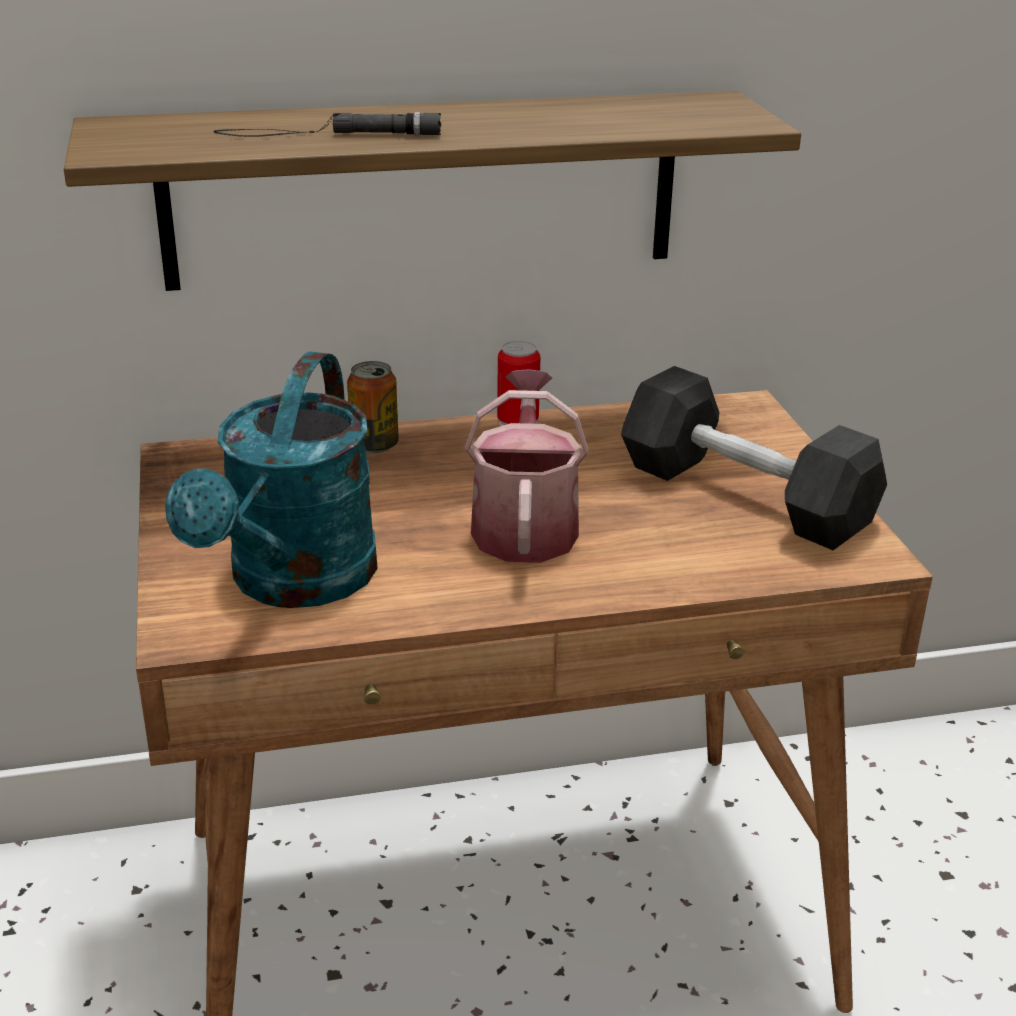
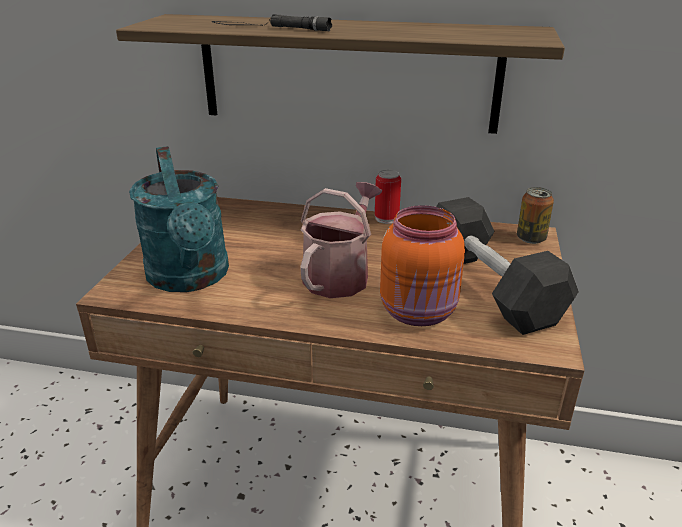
camera: 25 degrees right, 0 degrees up
(294, 583) = (191, 278): turquoise watering can -> turquoise watering can turned 60 degrees counterclockwise
(374, 445) = (299, 216): can -> can (531, 238)
(682, 553) = (420, 312): none -> orange jar

